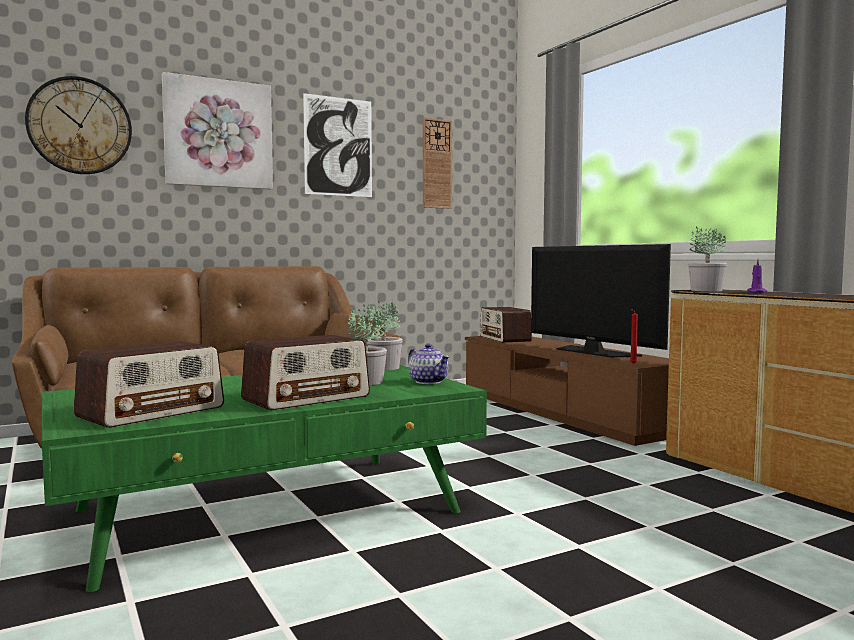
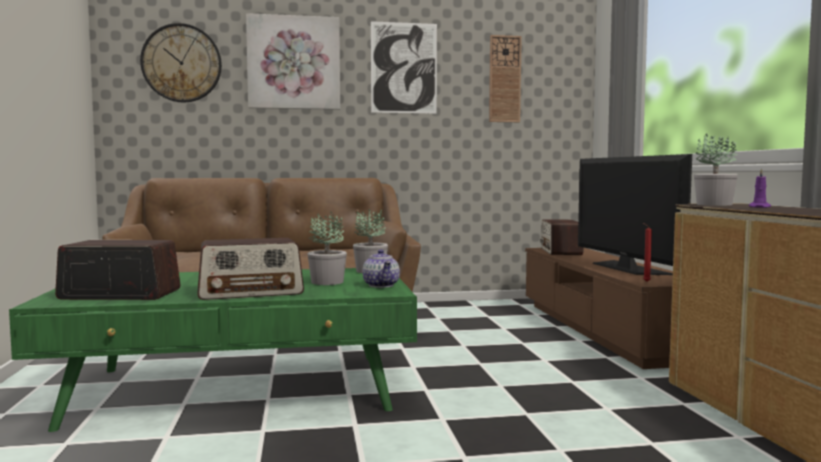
camera: 20 degrees right, 0 degrees up
(152, 412) = (119, 294): radio -> radio turned 150 degrees counterclockwise

